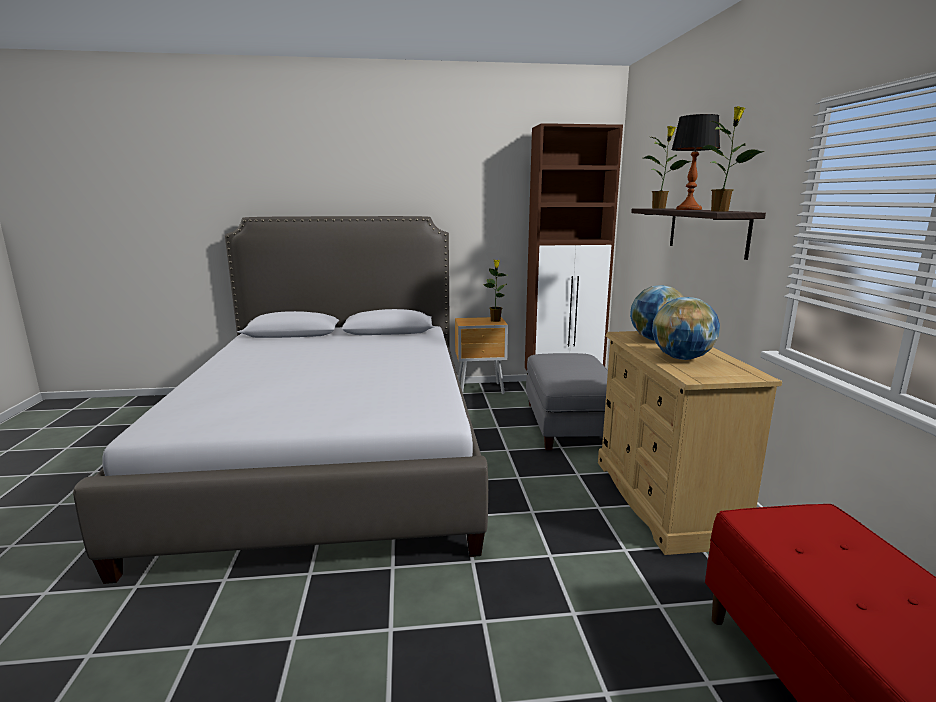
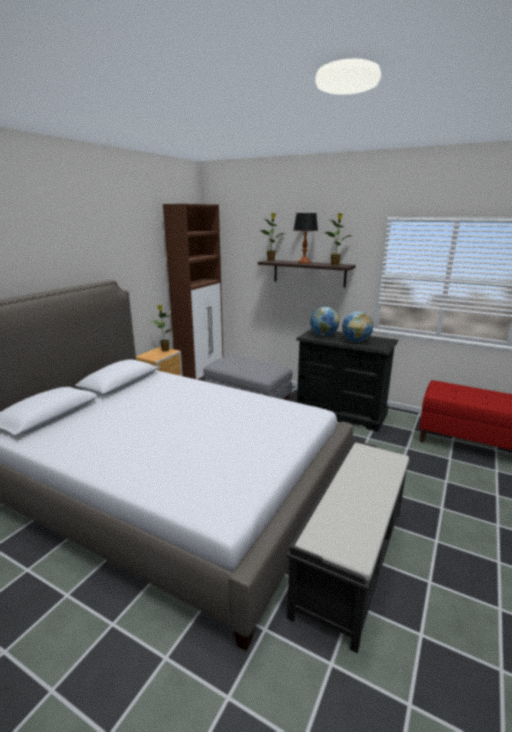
camera: 55 degrees left, 5 degrees up
(287, 619) = (351, 557): none -> black bench
(663, 500) = (340, 413): beige dresser -> black dresser

